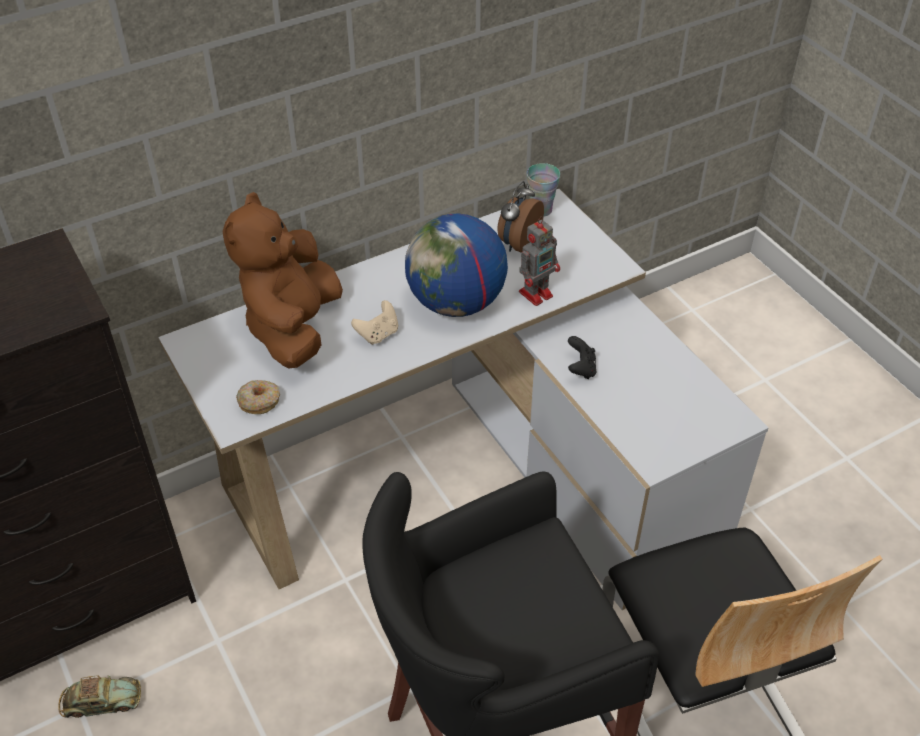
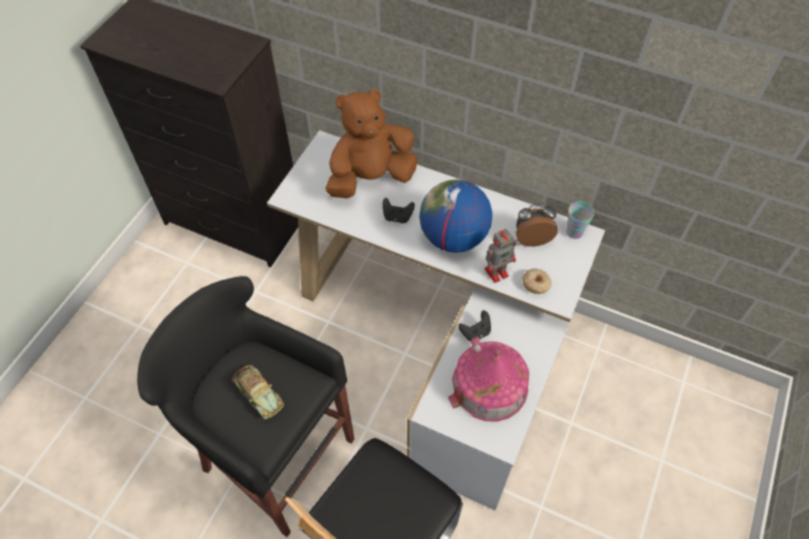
camera: 55 degrees right, 10 degrees up
(101, 701) = (195, 269): toy car -> toy car (258, 393)
(259, 401) = (308, 198): donut -> donut (536, 284)
(378, 334) = (397, 217): beige game controller -> black game controller
(537, 293) = (497, 272): toy robot -> toy robot turned 45 degrees counterclockwise
(657, 394) = (489, 385): none -> toy house

